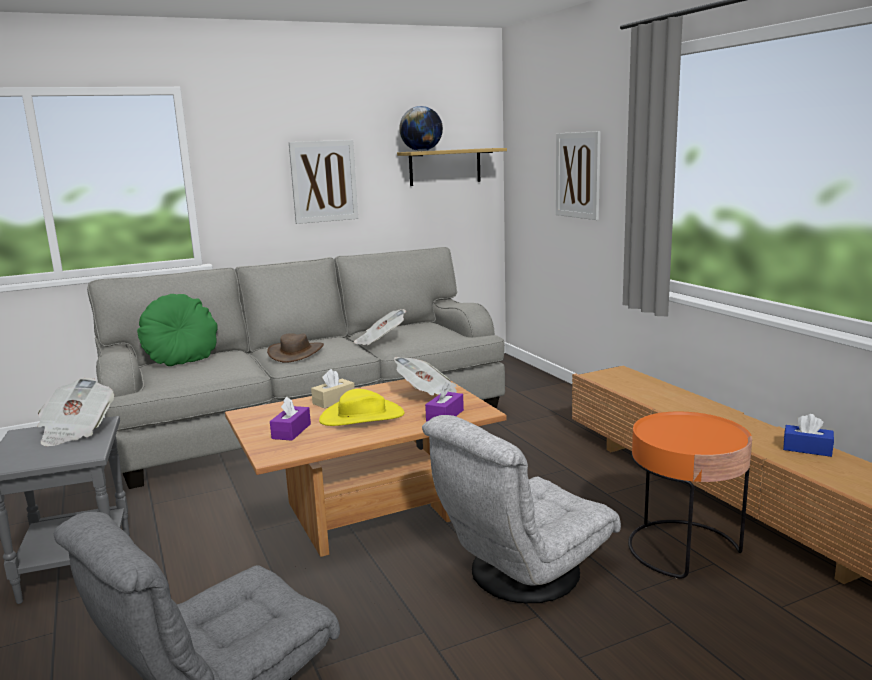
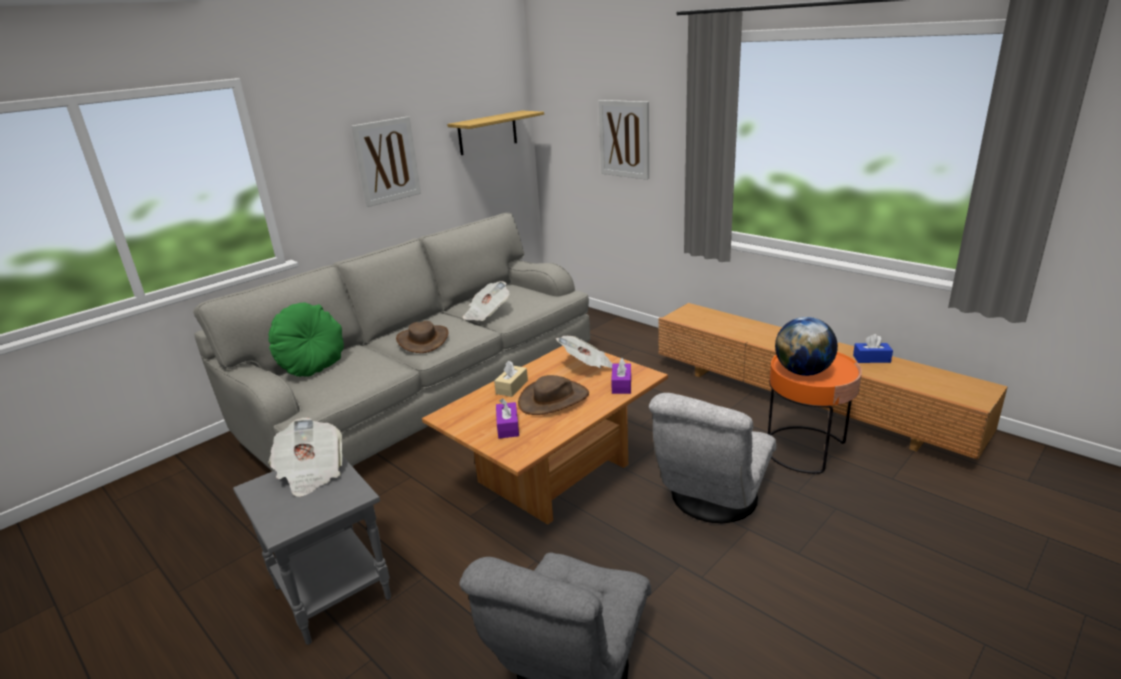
camera: 20 degrees left, 10 degrees up
(362, 417) = (554, 399): yellow hat -> brown hat
(422, 151) = (473, 121): globe -> globe (803, 372)

